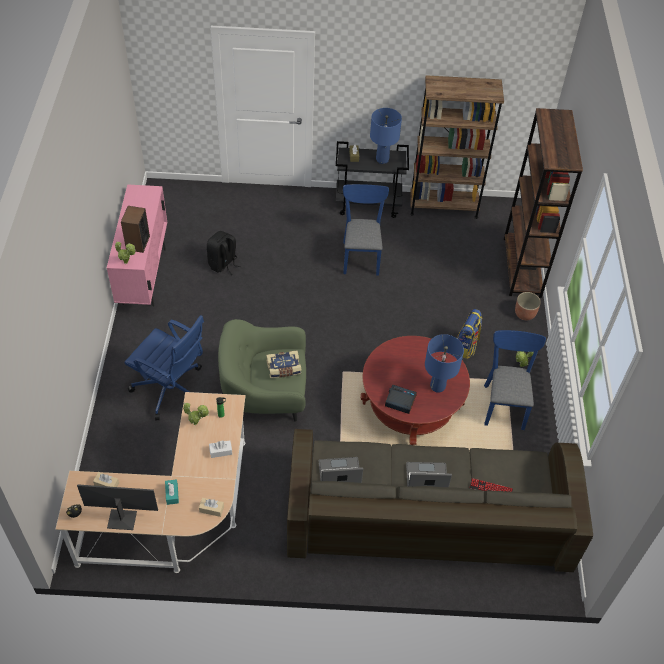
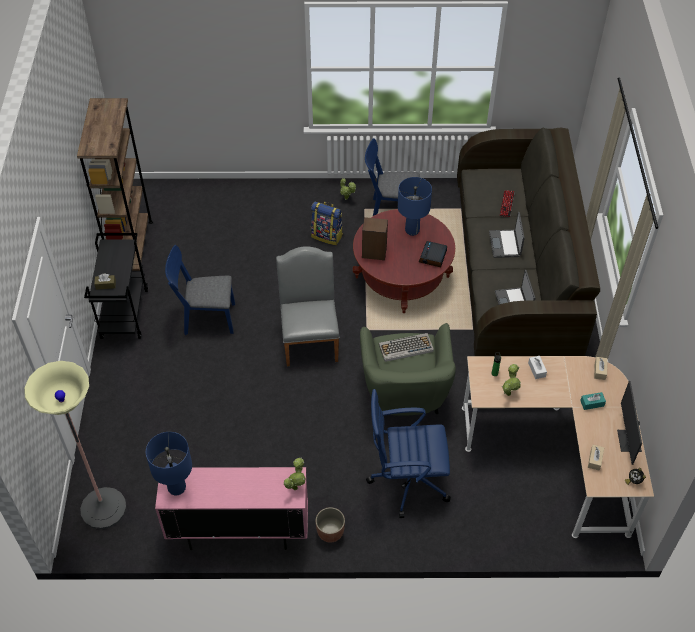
camera: 90 degrees left, 0 degrees up
(137, 243) = (262, 480): speaker -> speaker (374, 252)
(171, 390) = (407, 479): blue office chair -> blue office chair turned 120 degrees counterclockwise
(181, 200) = (103, 508): none -> floor lamp
(223, 264) = (219, 449): black backpack -> none
(284, 369) = (405, 348): book -> keyboard
(335, 327) = (310, 337): none -> grey chair
(382, 160) = (114, 259): blue table lamp -> blue table lamp (177, 487)
(522, 267) = (223, 191): brown bookcase -> none
(524, 314) = (283, 192): planter -> planter (330, 532)

